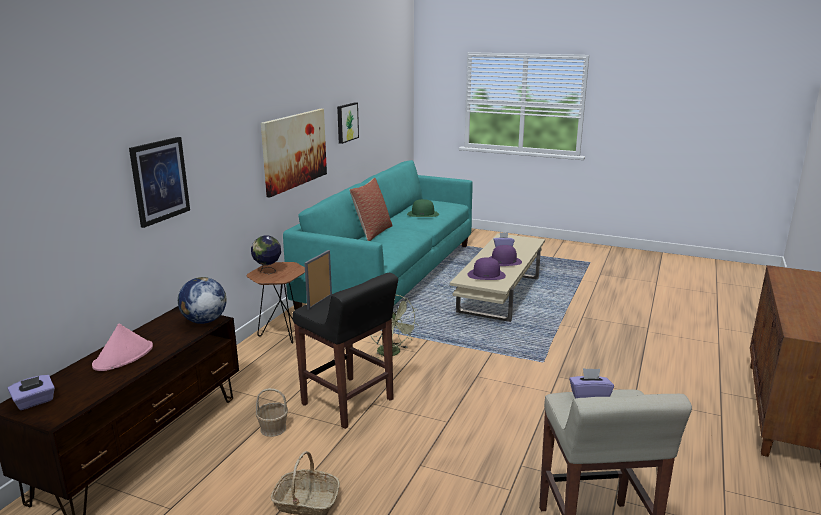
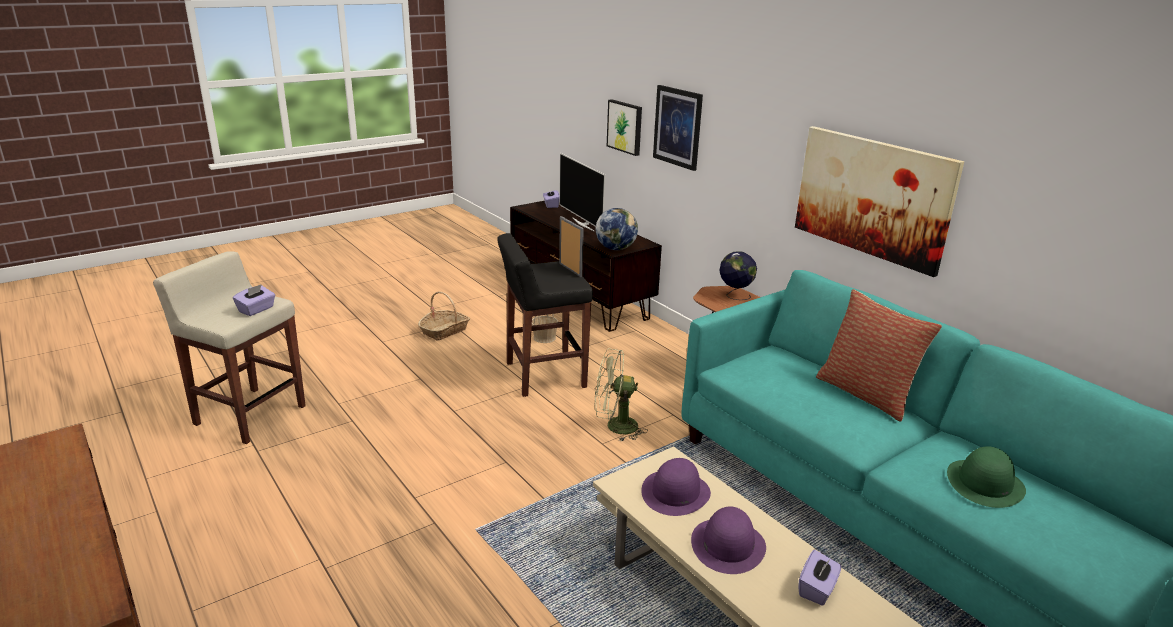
camera: 120 degrees right, 5 degrees up
(124, 356) = (583, 224): pink hat -> television
(346, 122) = (1055, 227): picture -> picture (625, 127)

